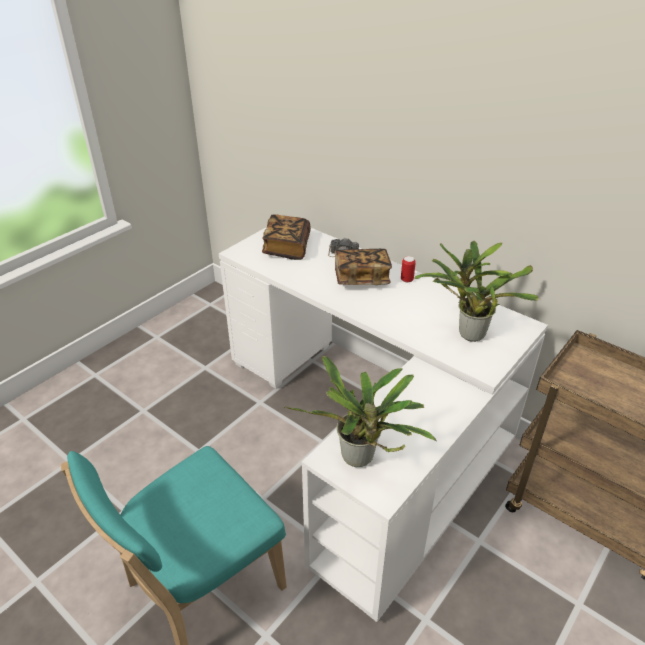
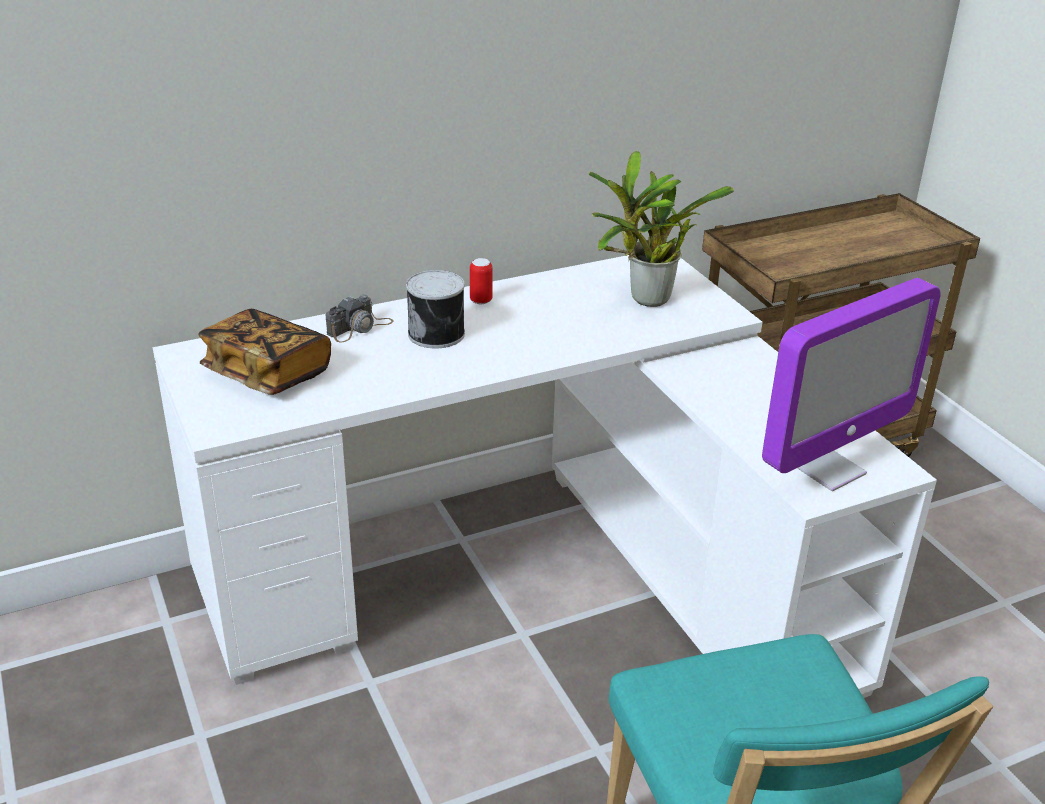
camera: 65 degrees left, 5 degrees down
(360, 460) = (827, 469): potted plant -> monitor
(361, 278) = (438, 333): book -> can

